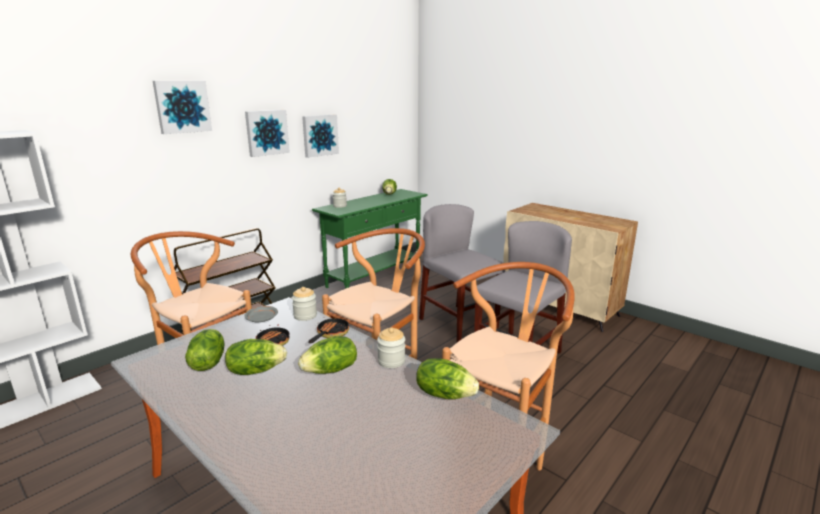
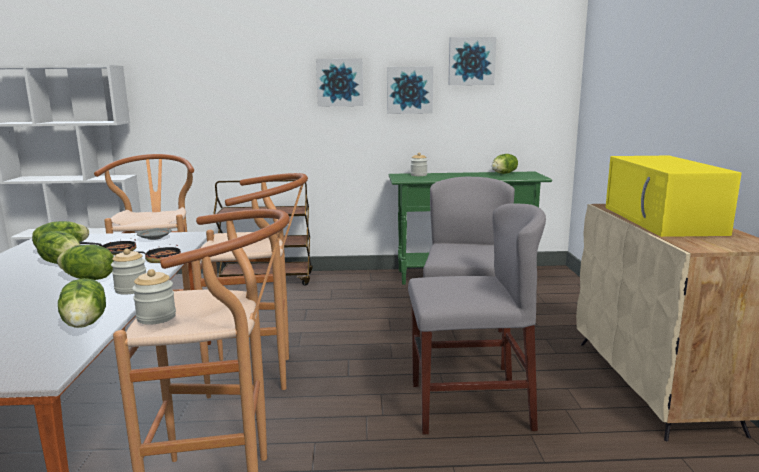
camera: 45 degrees right, 5 degrees down
(182, 106) = (251, 52): picture -> picture (471, 61)
(305, 316) = (181, 244): jar -> jar (156, 317)
(563, 215) = (663, 220): none -> yellow microwave

